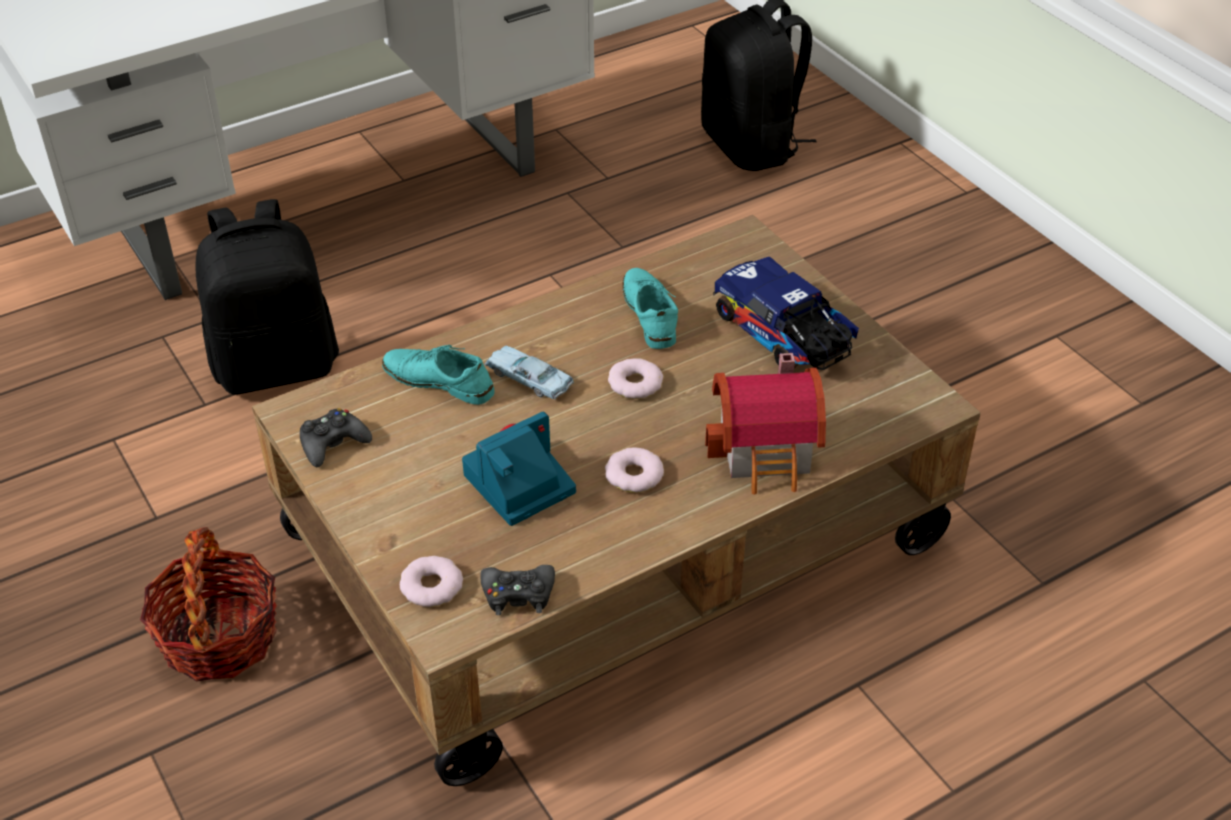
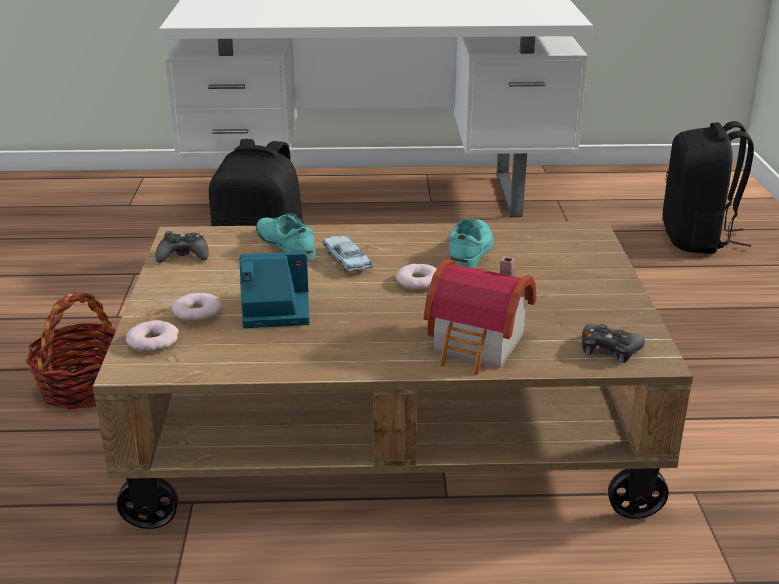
camera: 30 degrees right, 15 degrees down
(518, 594) = (203, 365): black game controller -> black game controller (609, 350)
(634, 475) = (361, 328): donut -> donut (197, 312)
(784, 337) = (562, 288): toy truck -> none

